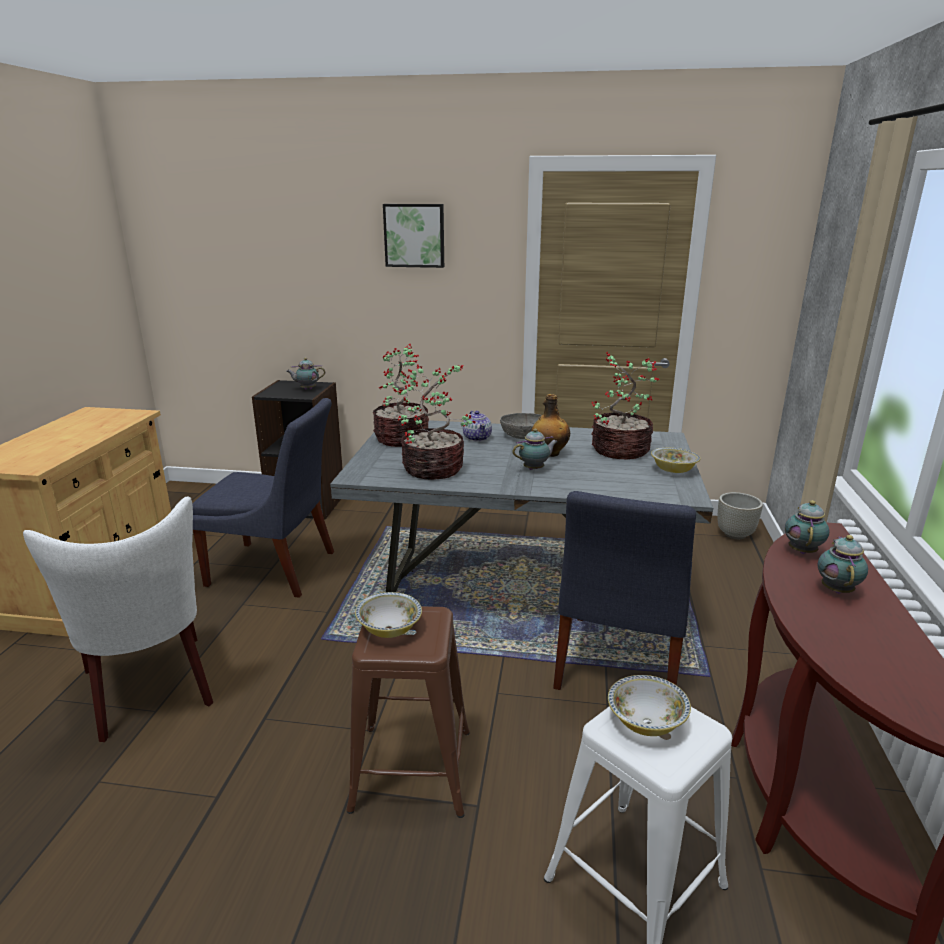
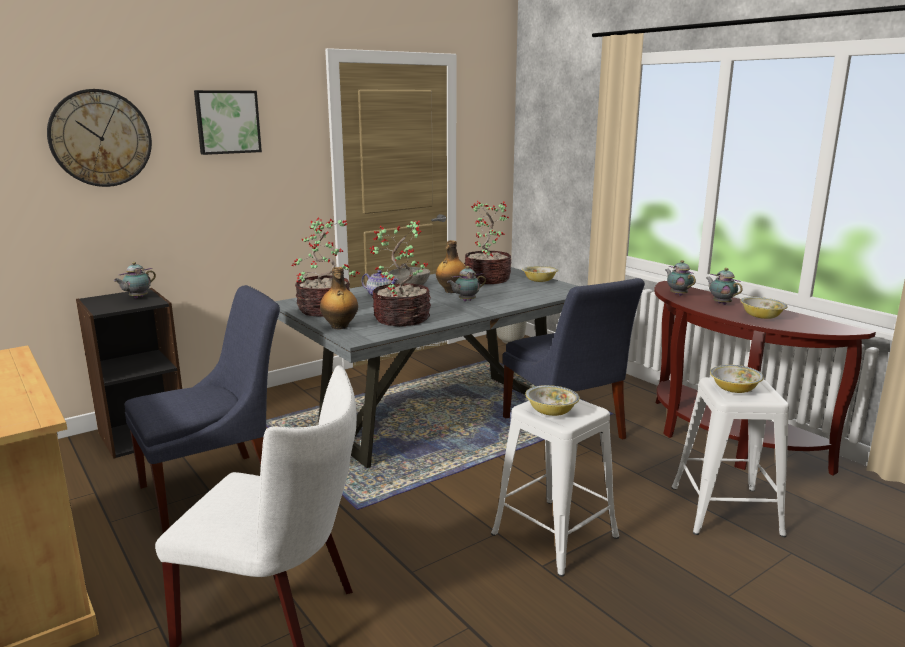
camera: 45 degrees left, 5 degrees down
(304, 246) = (100, 138): none -> wall clock
(371, 459) = (339, 326): none -> bottle
(411, 768) = (554, 535): brown stool -> white stool
(535, 469) = (466, 301): teapot -> teapot turned 135 degrees counterclockwise
(849, 638) = (761, 317): none -> bowl

